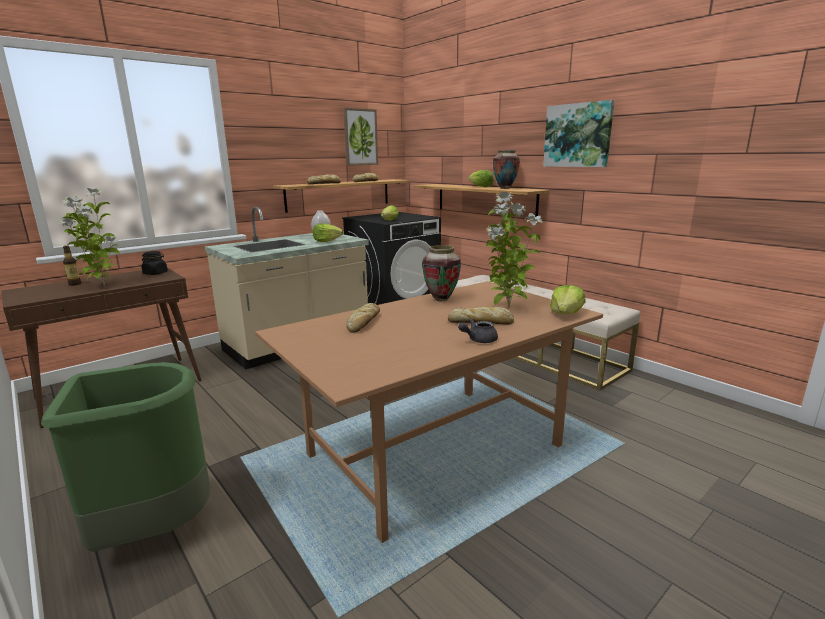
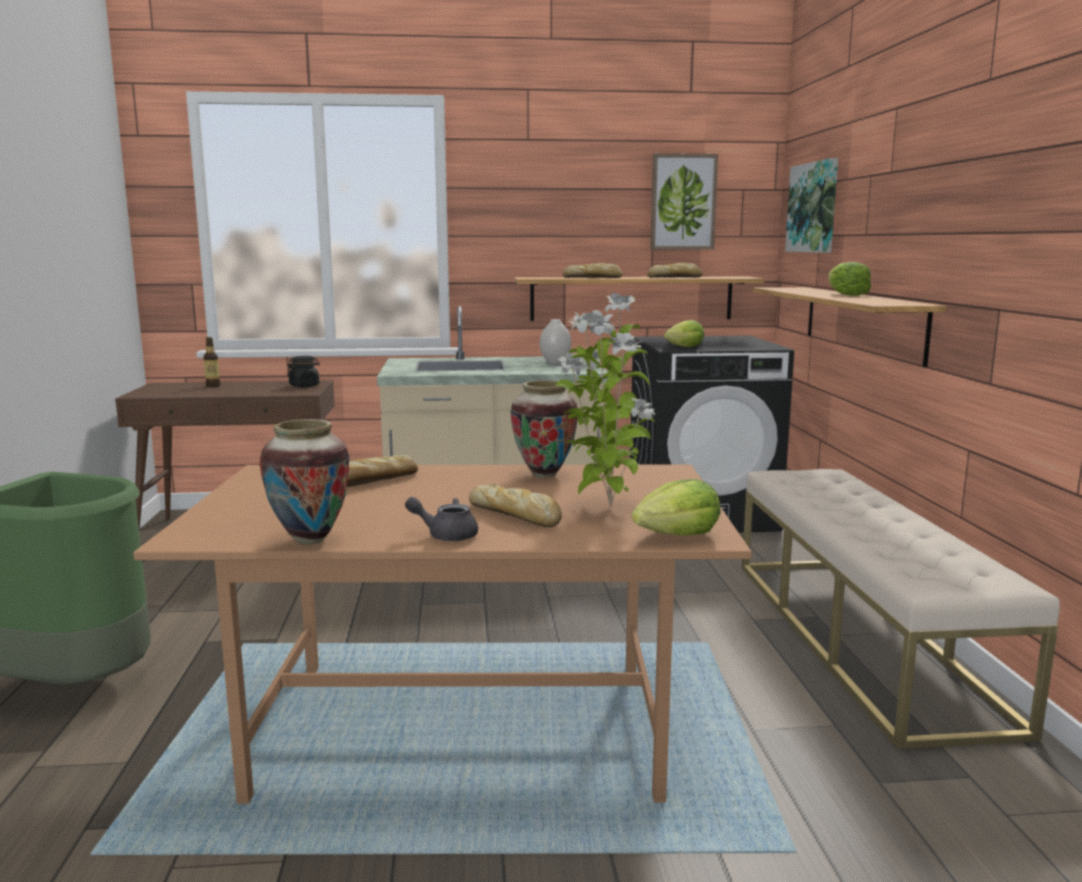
camera: 35 degrees right, 5 degrees down
(102, 285) = (230, 391): potted plant -> none
(326, 241) = (545, 369): lettuce -> none
(504, 188) = (870, 299): vase -> vase (309, 540)
(578, 135) = (993, 191): picture -> picture (814, 207)

